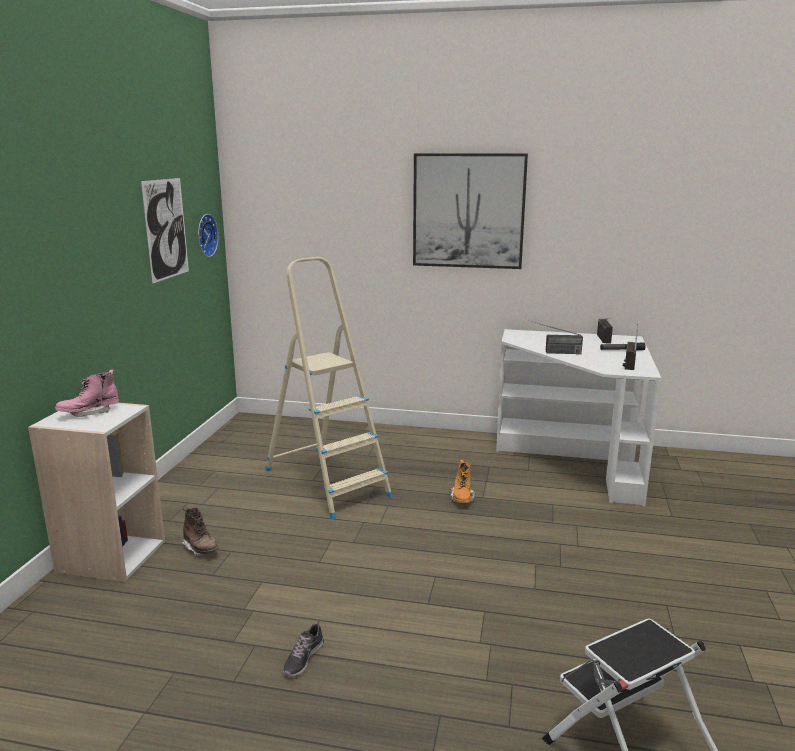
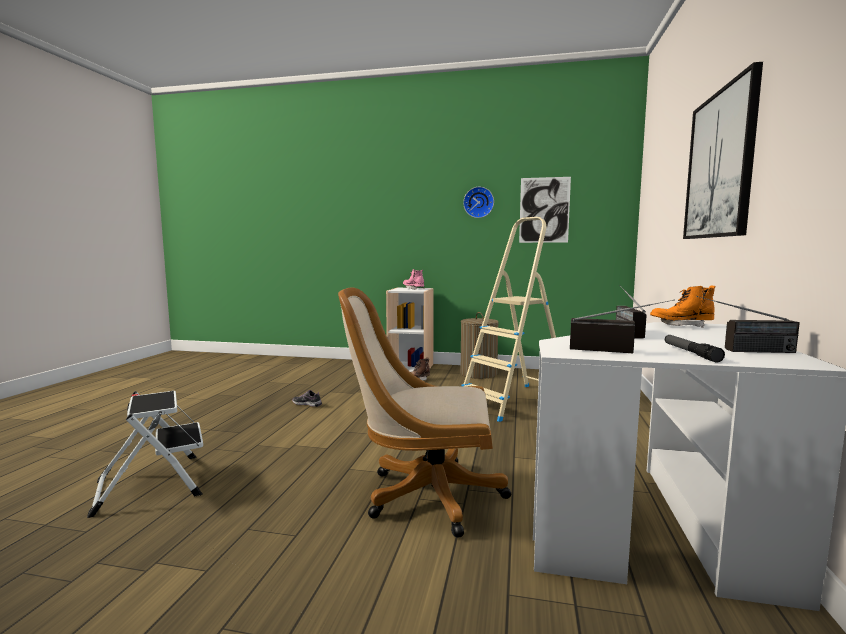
camera: 90 degrees right, 10 degrees down
(189, 496) = (478, 373): none -> laundry basket
(205, 235) = (600, 220): wall clock -> wall clock (478, 202)
(462, 498) = (506, 447): orange boot -> orange boot (681, 326)
(570, 543) = (424, 494): none -> office chair

